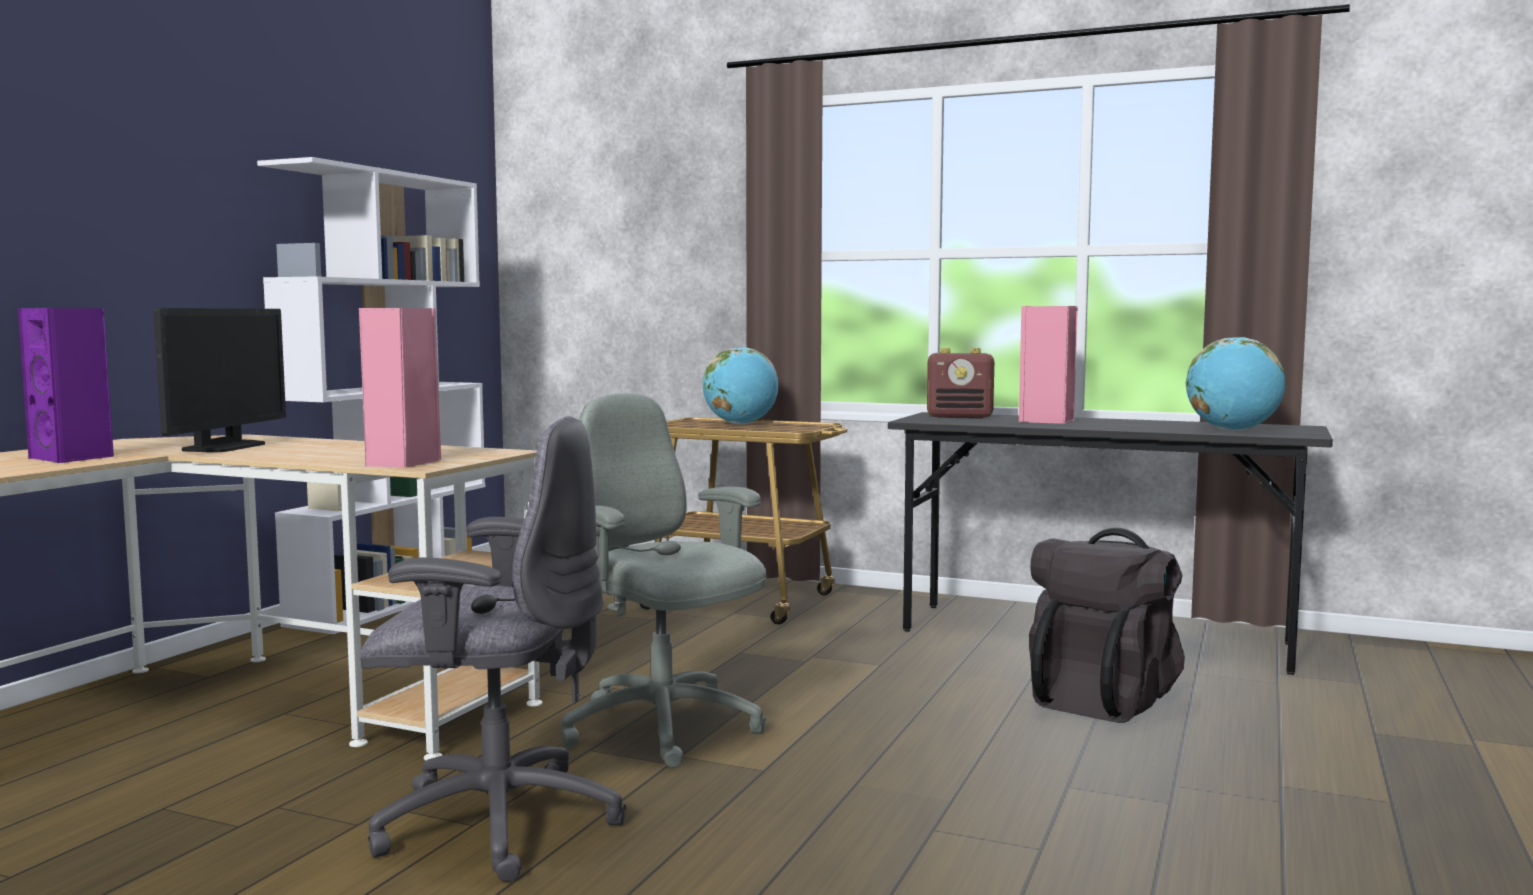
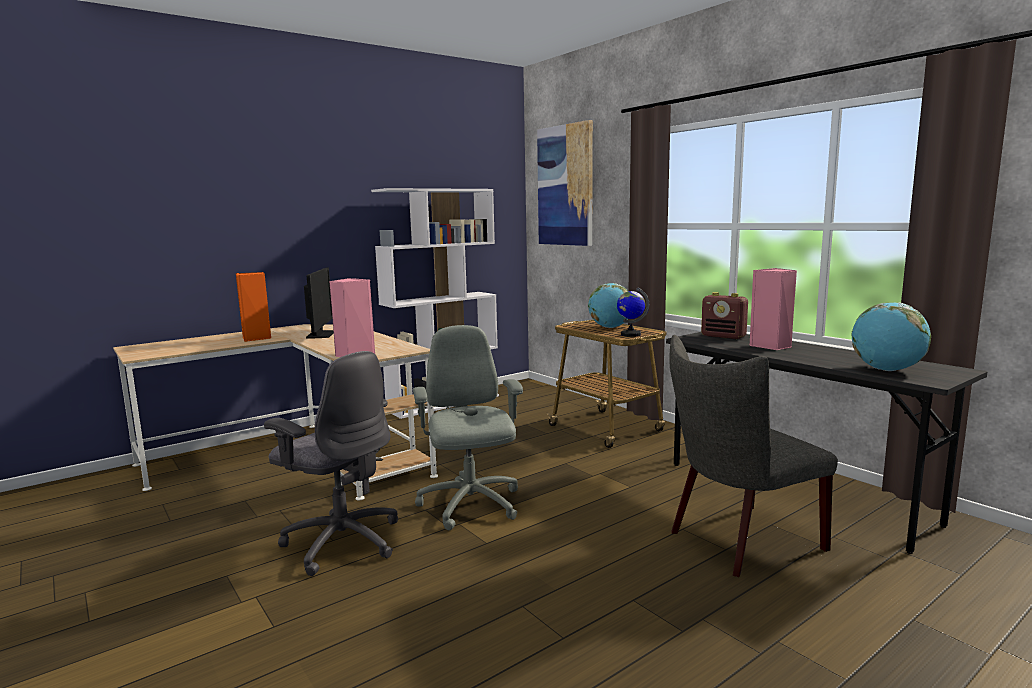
camera: 30 degrees right, 5 degrees up
(73, 458) = (256, 338): purple speaker -> orange speaker
(224, 447) = (320, 335): monitor -> monitor turned 45 degrees counterclockwise
(594, 190) = (565, 186): none -> picture
(795, 429) = (630, 334): none -> globe
(1103, 699) = (738, 542): black backpack -> grey chair

